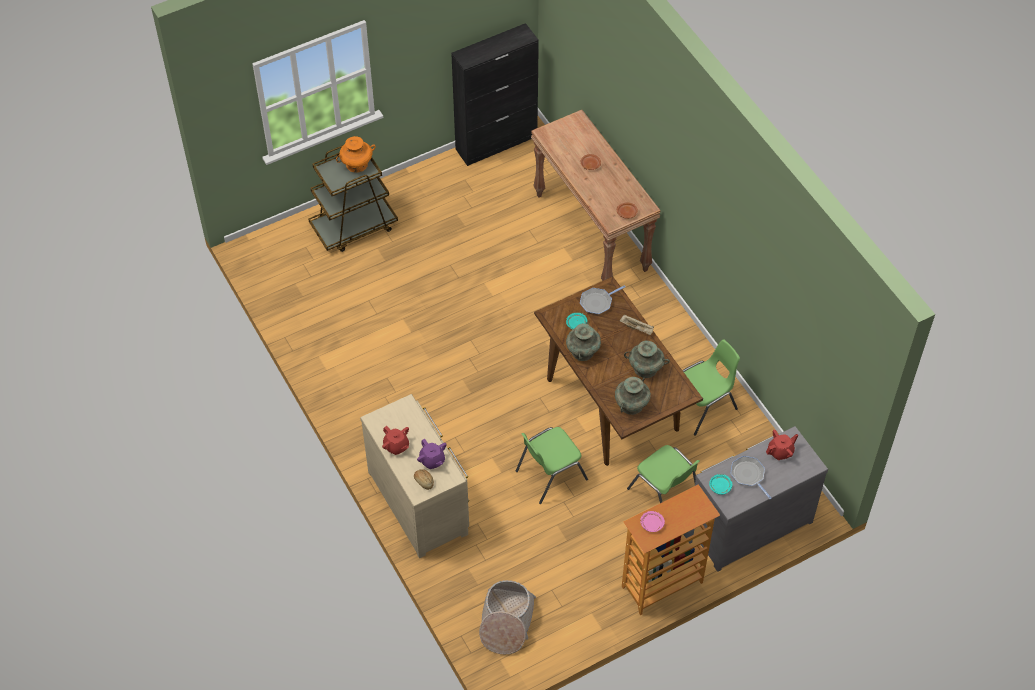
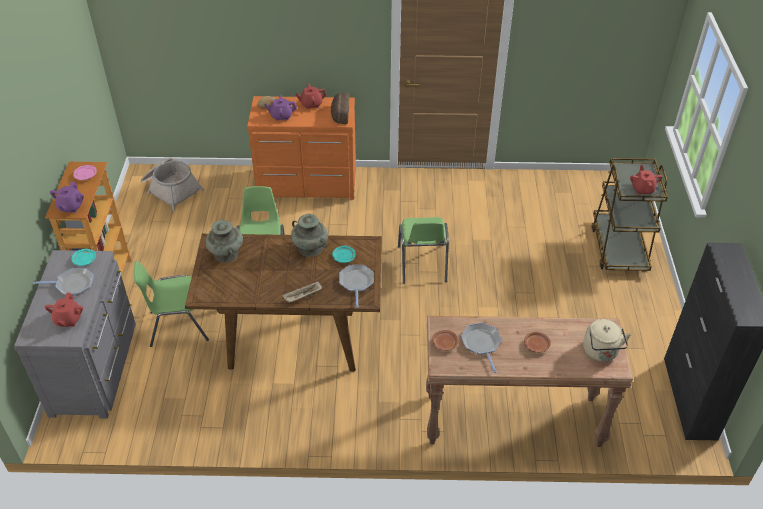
camera: 120 degrees right, 10 degrees down
(357, 164) = (642, 189): orange vase -> red teapot
(398, 413) = (340, 114): none -> bread
(420, 500) = (307, 185): beige dresser -> orange dresser
(570, 130) = (601, 352): none -> beige kettle
(611, 193) = (481, 344): none -> frying pan
(645, 368) = (253, 281): turquoise vase -> none
(695, 505) = (71, 207): none -> purple teapot
(703, 406) = (235, 402): green chair -> green chair (422, 264)

